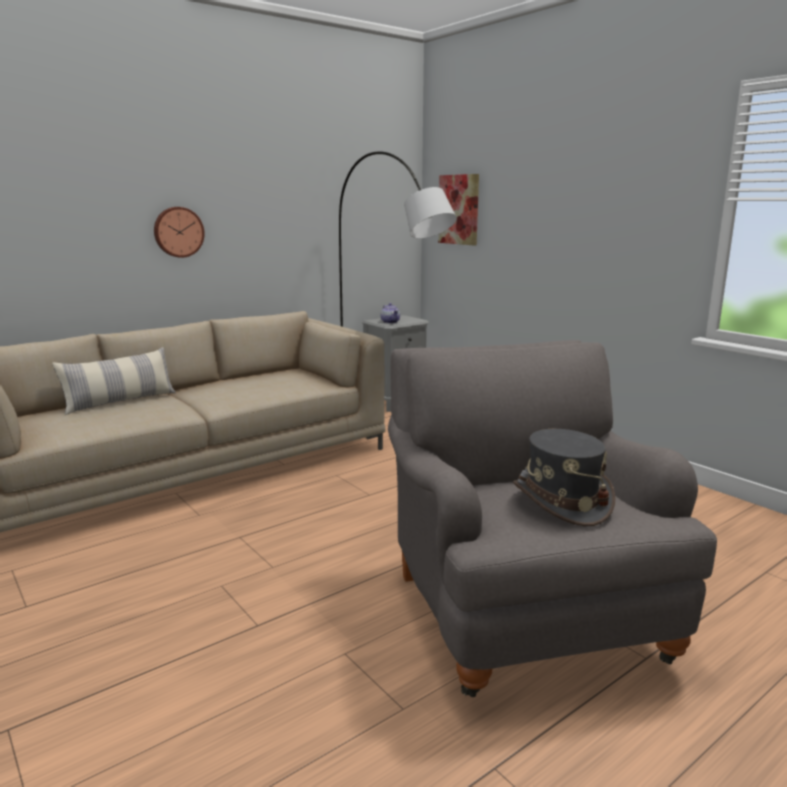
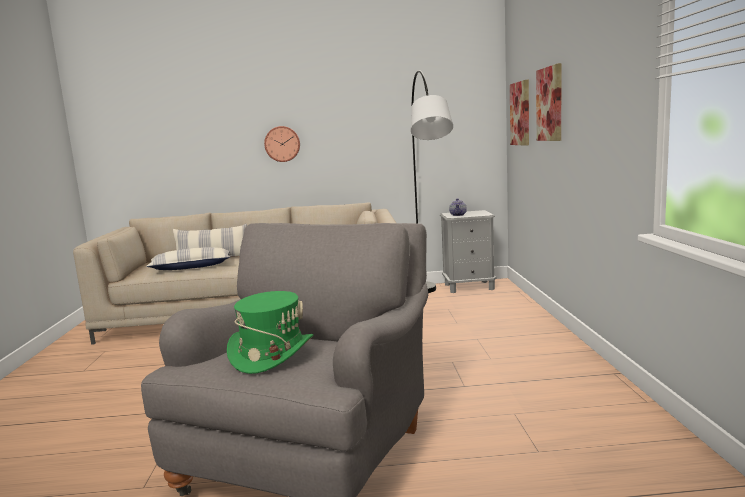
camera: 35 degrees right, 5 degrees down
(116, 418) = (191, 267): none -> pillow
(524, 205) = (550, 104): none -> picture
(561, 501) = (272, 354): grey hat -> green hat

